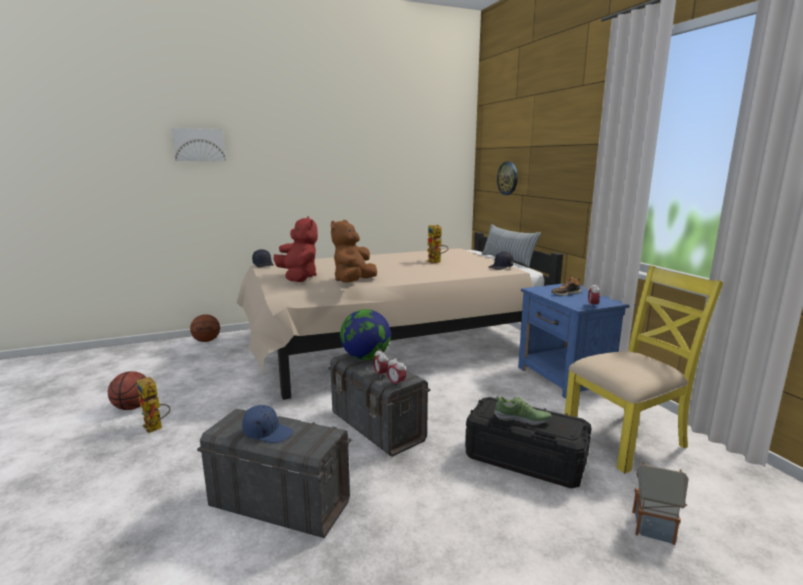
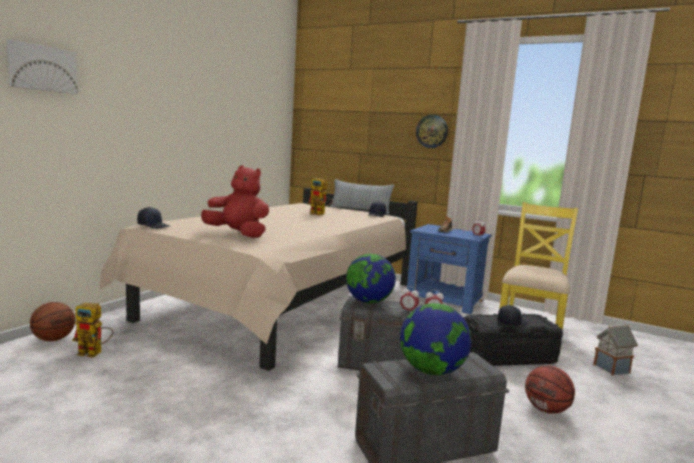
camera: 40 degrees left, 5 degrees down
(132, 407) = (94, 434): basketball -> basketball (546, 410)
(156, 428) = (176, 441): toy robot -> toy robot (95, 353)
(268, 432) = (432, 371): blue cap -> globe
(353, 282) = (303, 234): brown plush toy -> none
(508, 178) = (342, 138): wall clock -> wall clock (432, 131)
(522, 419) = (511, 322): shoe -> black cap

